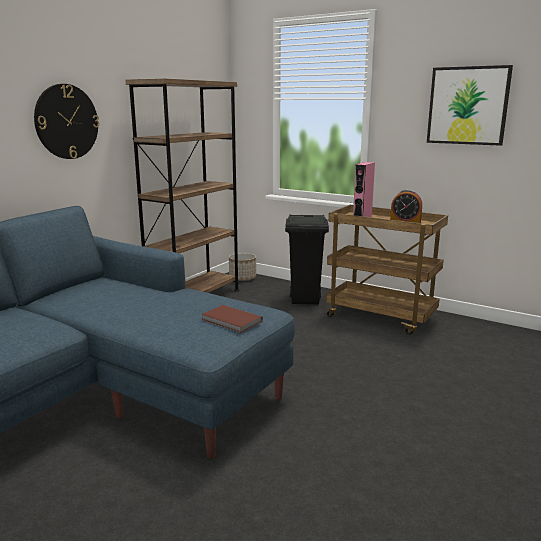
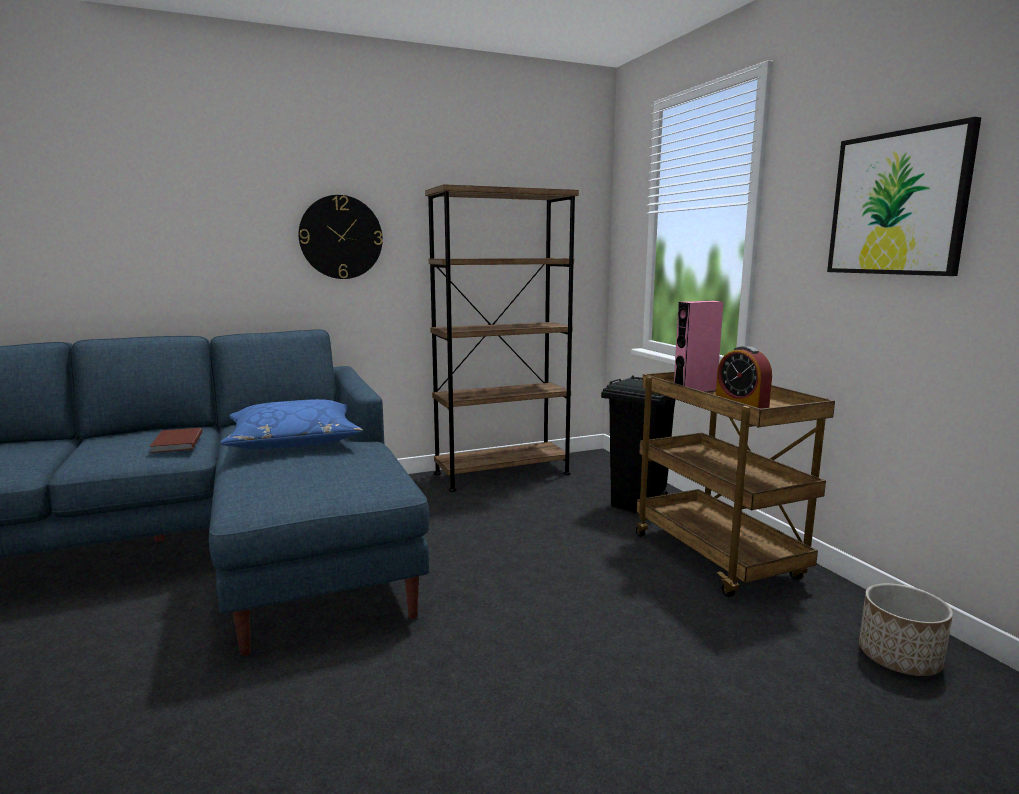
camera: 35 degrees right, 5 degrees down
(130, 300) = (294, 440): none -> blue pillow
(231, 321) = (326, 484): brown book -> brown book (175, 443)
(242, 278) = (596, 460): planter -> planter (900, 658)

